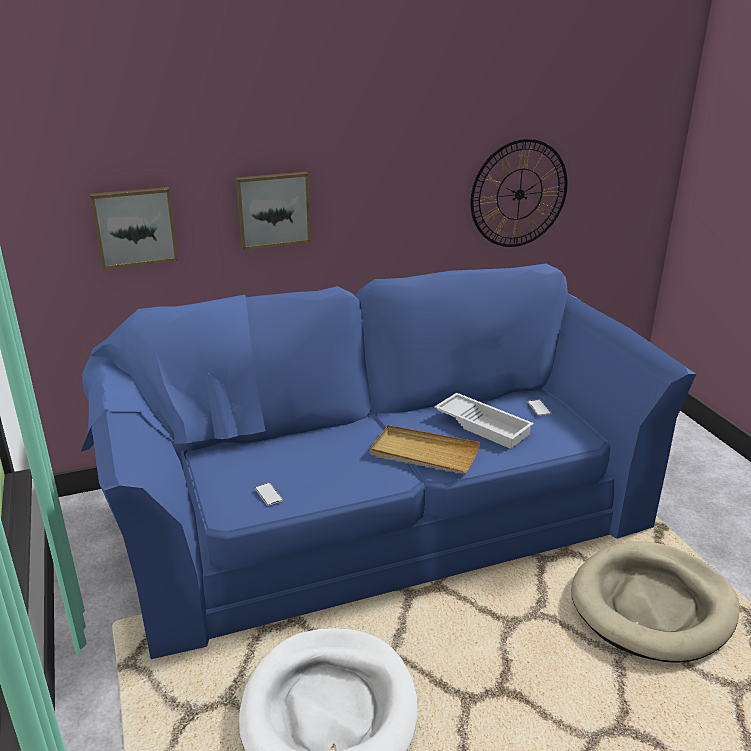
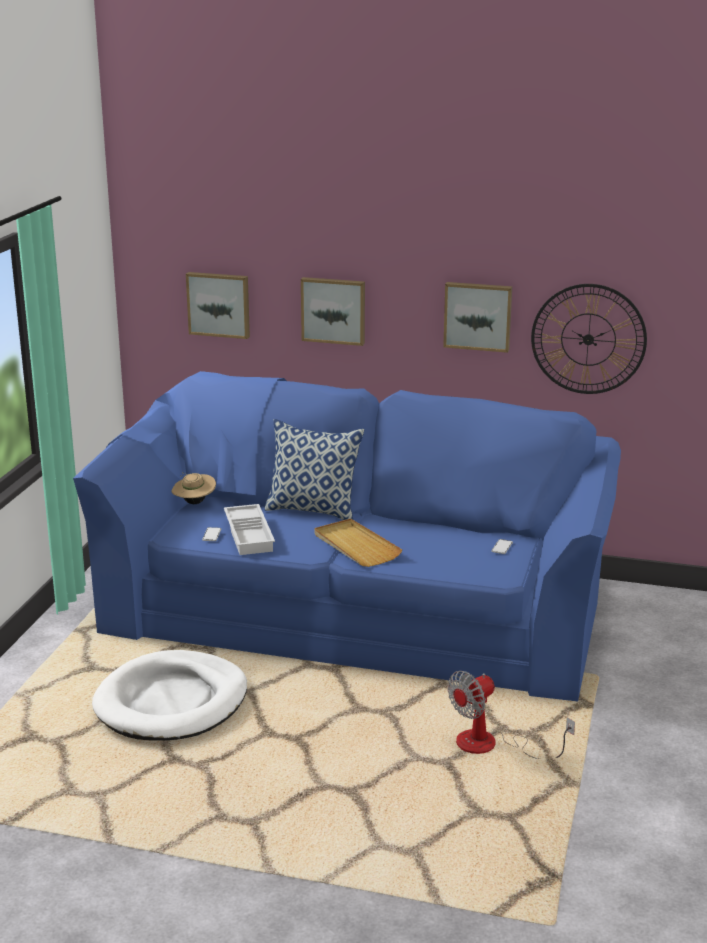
camera: 35 degrees right, 5 degrees down
(201, 462) = (194, 502): none -> beige hat
(327, 427) = (314, 510): none -> pillow
(421, 189) = (478, 316): none -> picture
(484, 425) = (435, 544): white tray -> white tray (250, 535)
(653, 605) = (491, 745): beige dog bed -> fan

